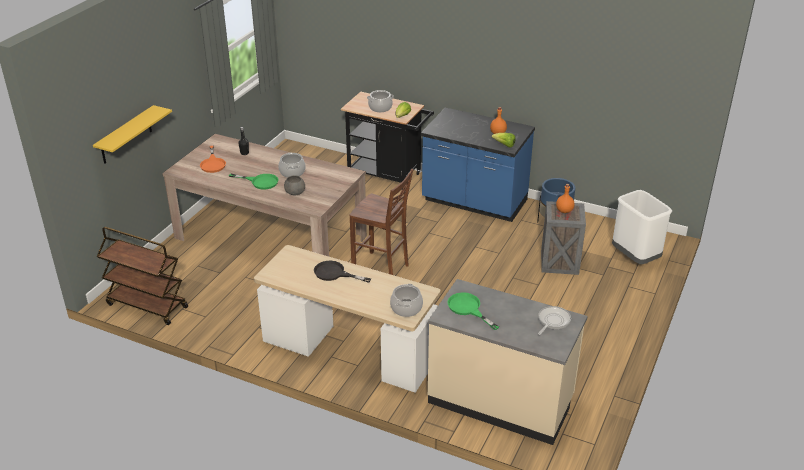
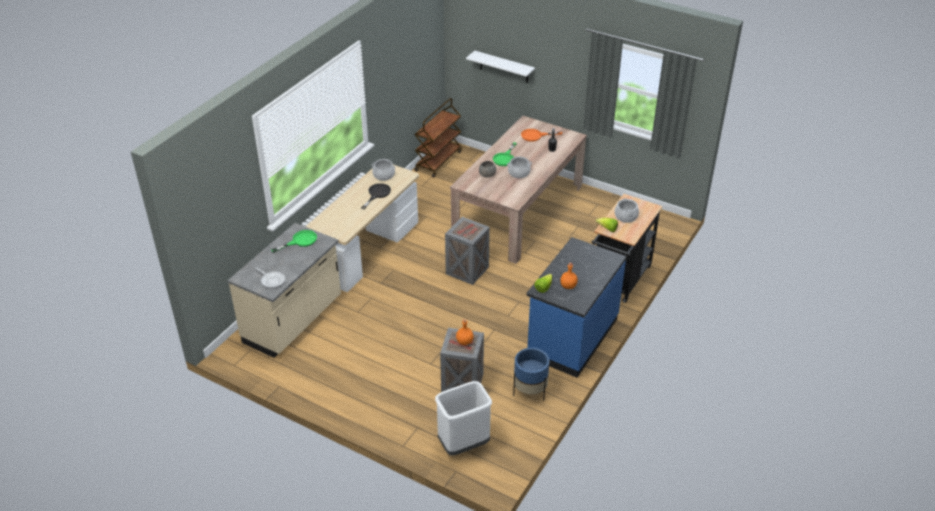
camera: 95 degrees right, 5 degrees up
(126, 135) = (504, 67): yellow shelf -> white shelf
(382, 269) = (466, 270): brown stool -> crate
(406, 308) = (327, 224): cooking pot -> cooking pot (384, 175)

